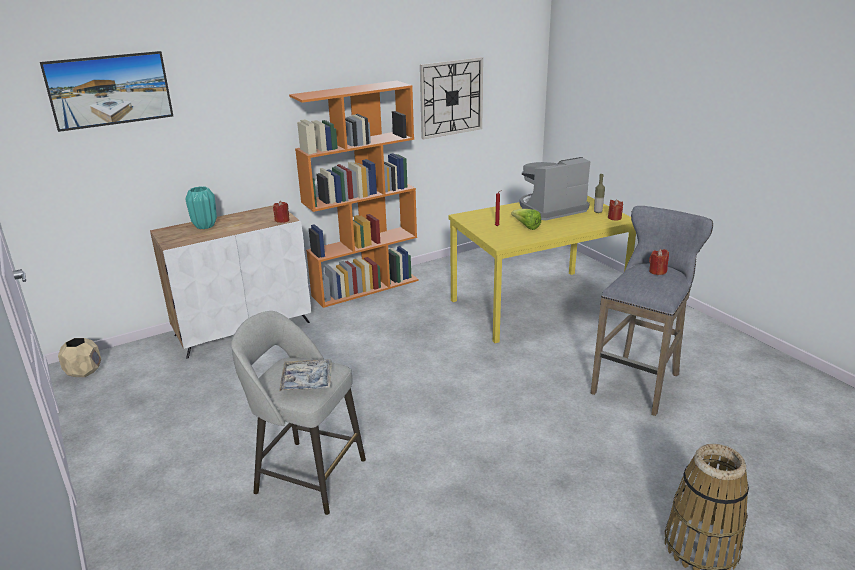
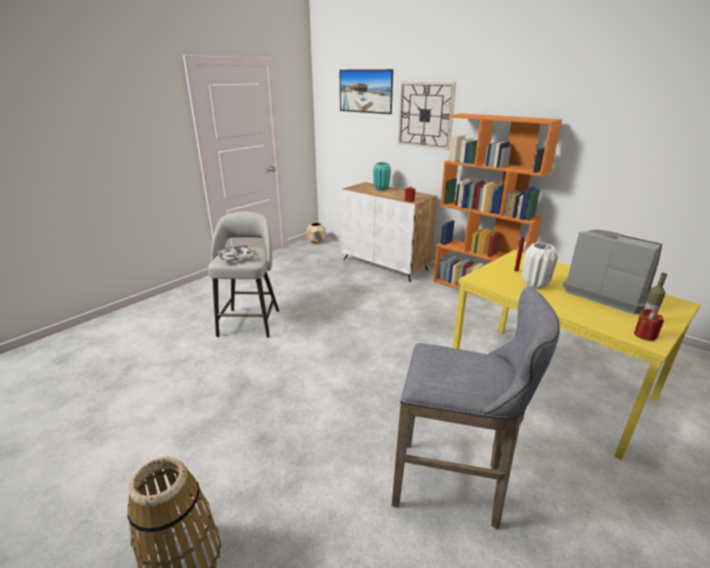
camera: 70 degrees right, 0 degrees up
(451, 97) = (631, 152): wall clock -> wall clock (425, 115)
(526, 227) = (534, 285): lettuce -> white vase
(657, 271) = (480, 369): red candle -> none

